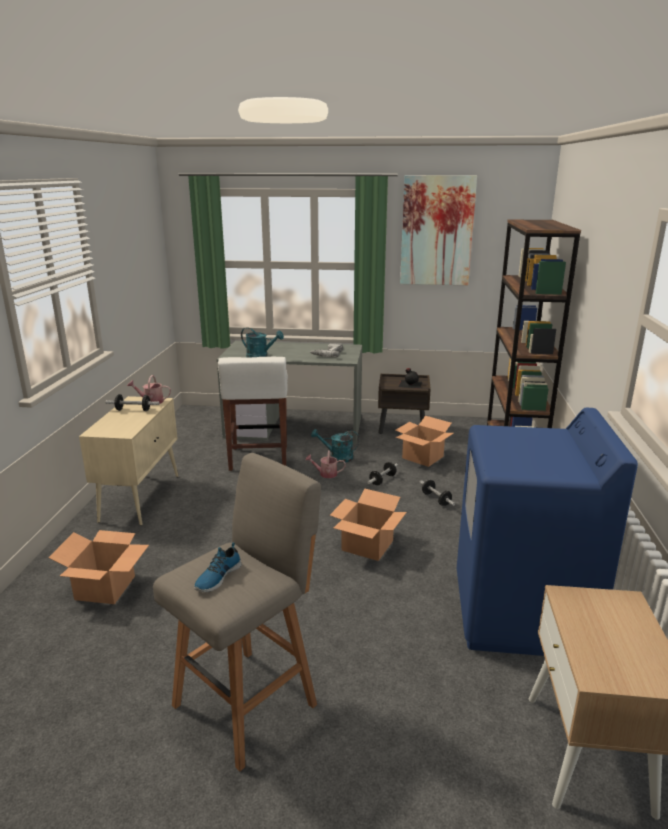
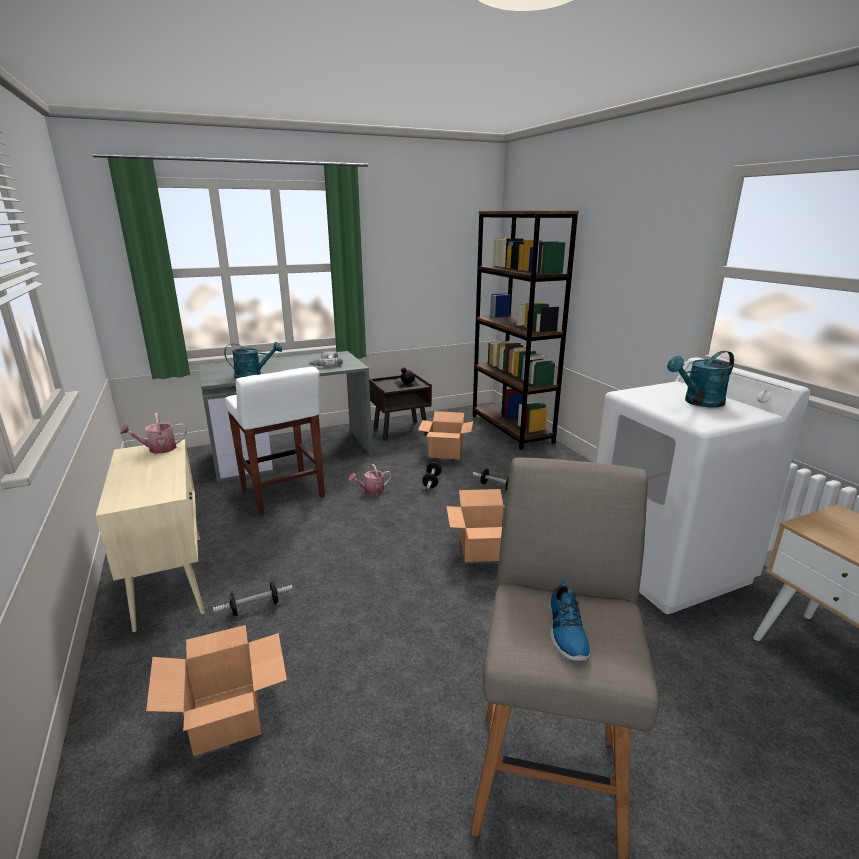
camera: 30 degrees left, 0 degrees up
(133, 410) = (144, 464): dumbbell -> dumbbell (255, 607)
(337, 457) = (366, 471): turquoise watering can -> turquoise watering can (698, 402)
(437, 231) = (406, 227): picture -> none
(521, 614) = (667, 565): blue washing machine -> white washing machine

